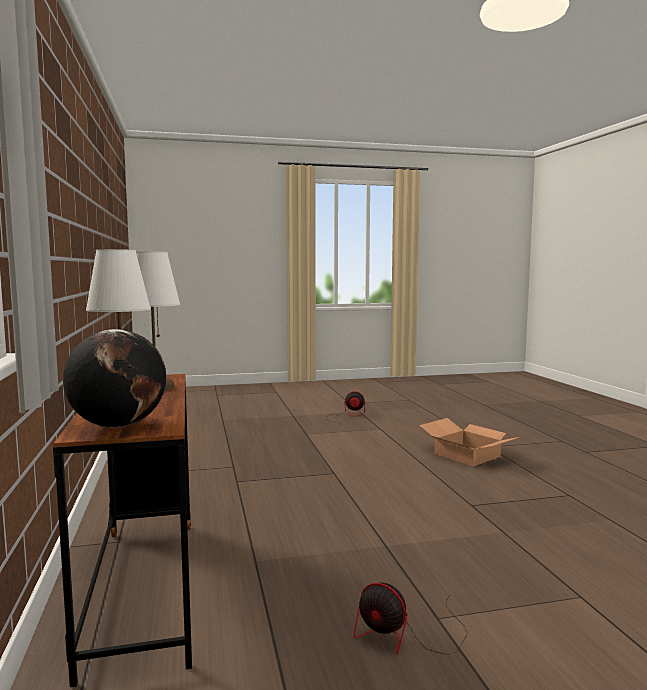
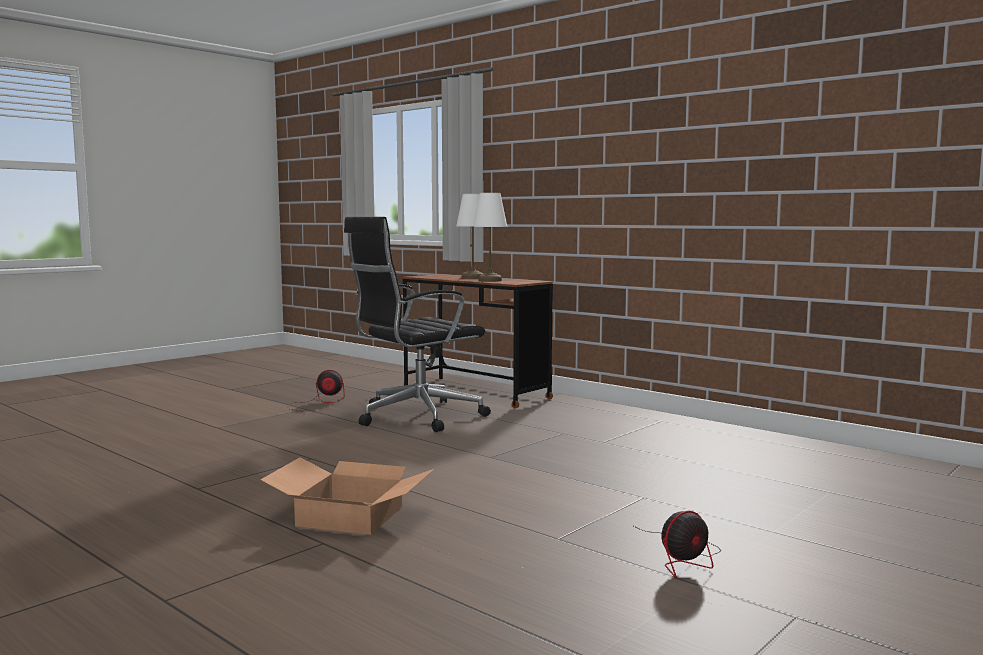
camera: 145 degrees right, 0 degrees up
(118, 426) = (437, 275): globe -> none
(313, 544) = (416, 416): none -> black office chair

